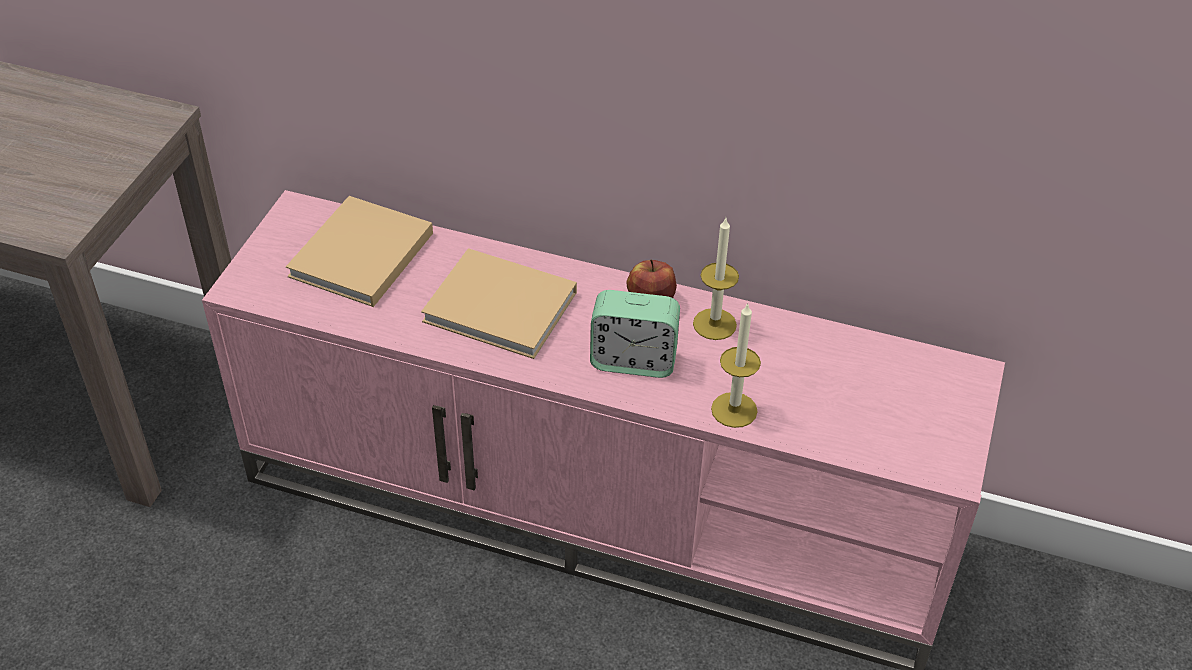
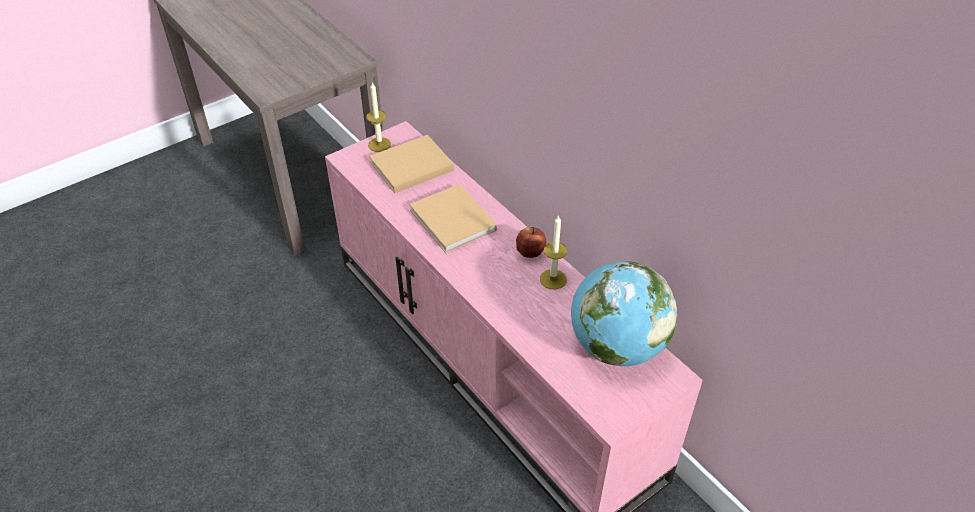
camera: 35 degrees right, 0 degrees up
(633, 360) = (493, 277): alarm clock -> none
(734, 410) = (521, 327): candle -> candle (379, 144)
(873, 373) = (616, 346): none -> globe

